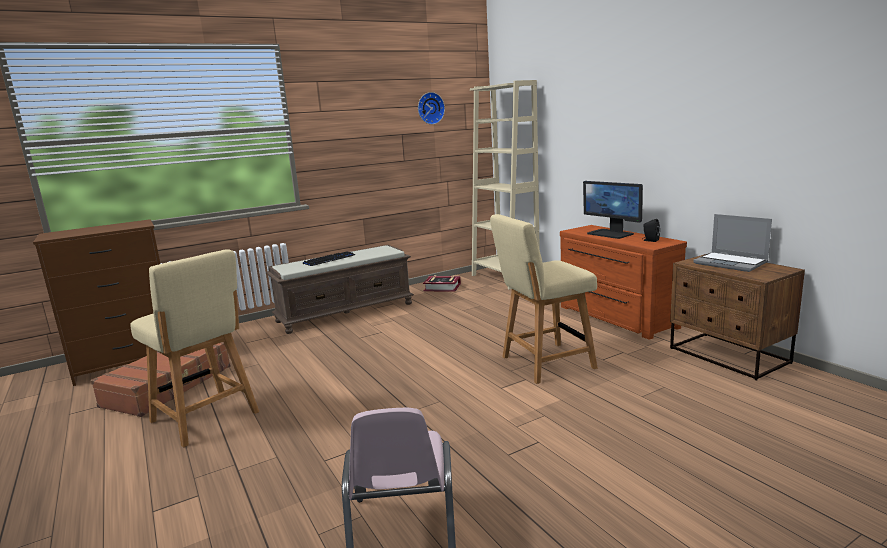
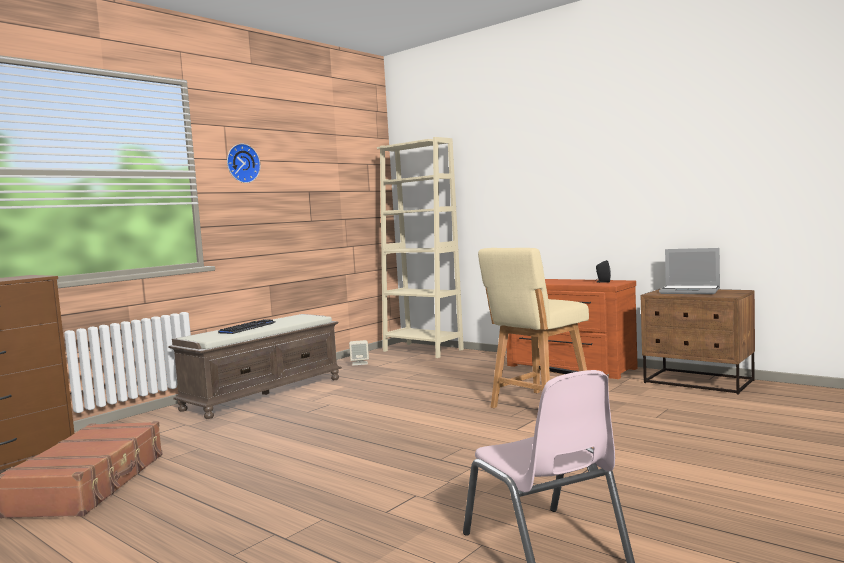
camera: 20 degrees left, 10 degrees down
(207, 418) = (186, 503): beige chair -> none
(430, 108) = (336, 165): wall clock -> wall clock (242, 163)
(442, 287) = (360, 363): book -> beige speaker
(611, 234) = (557, 281): monitor -> none

